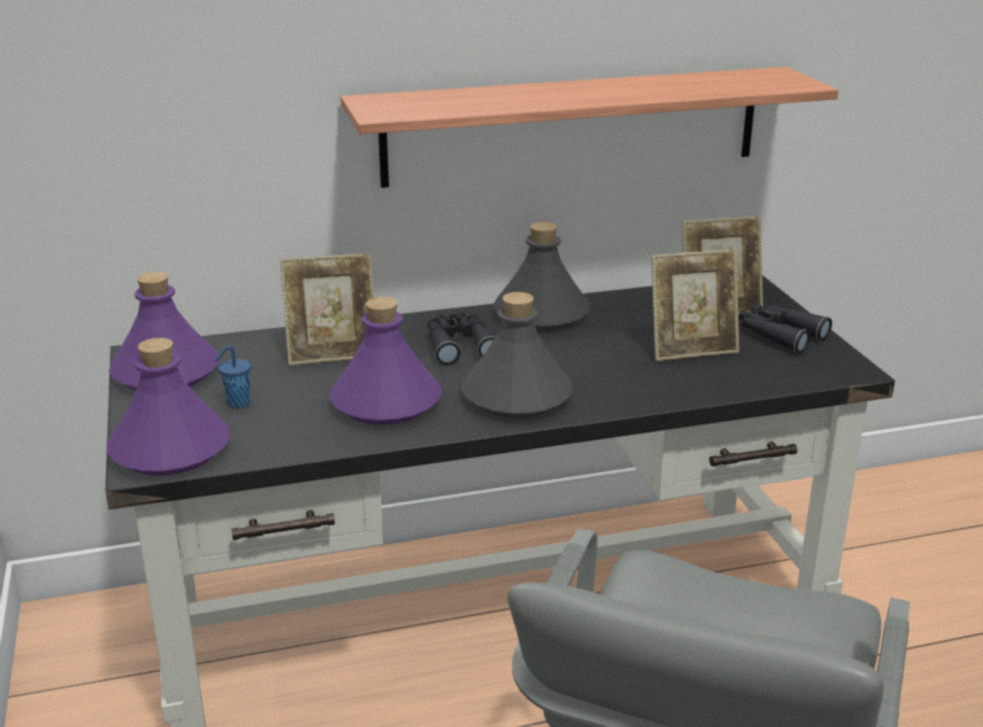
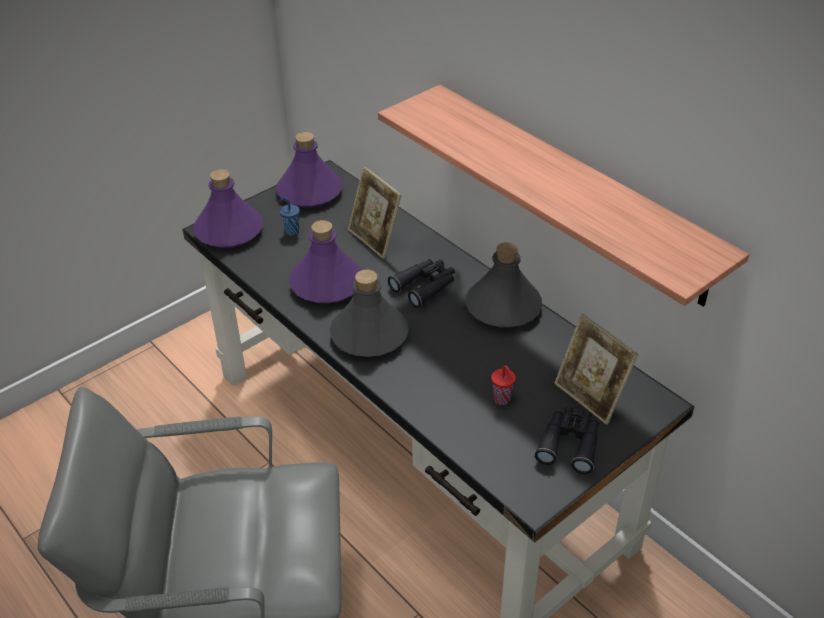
camera: 65 degrees right, 15 degrees up
(692, 350) = (502, 400): picture frame -> red cup

